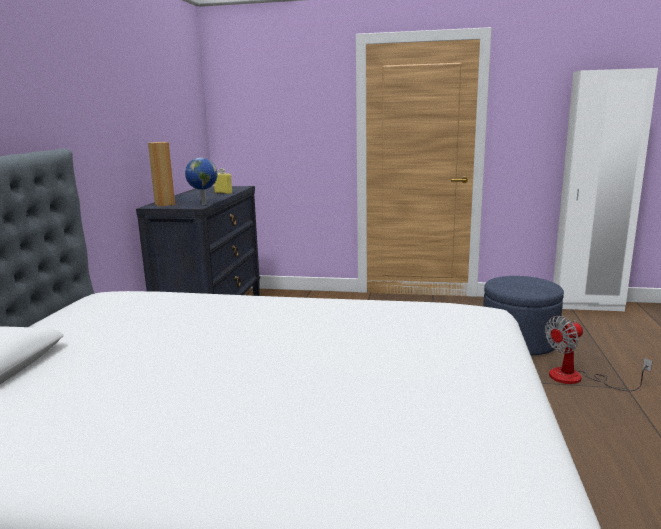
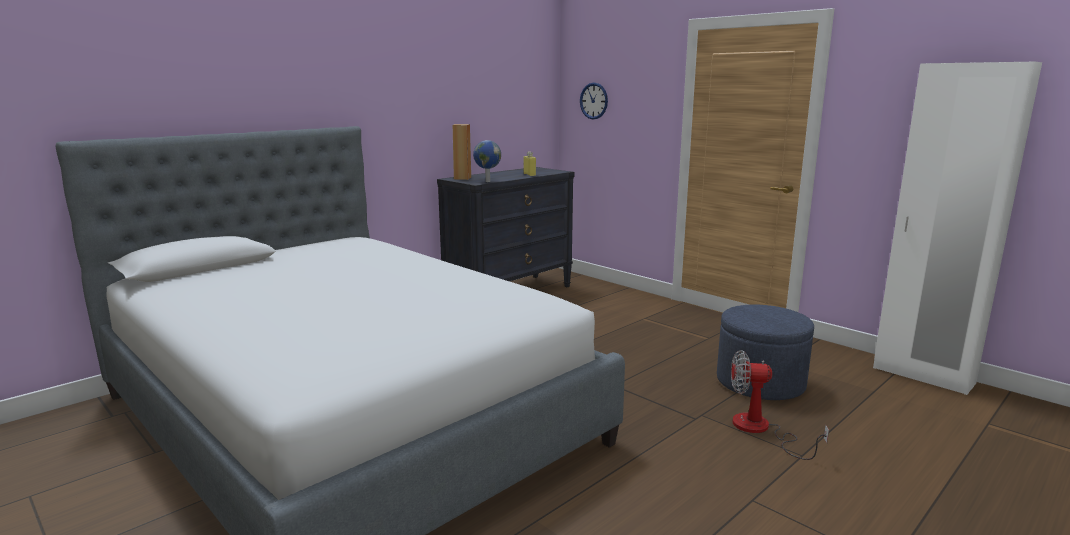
camera: 35 degrees right, 0 degrees up
(252, 114) = (594, 101): none -> wall clock

